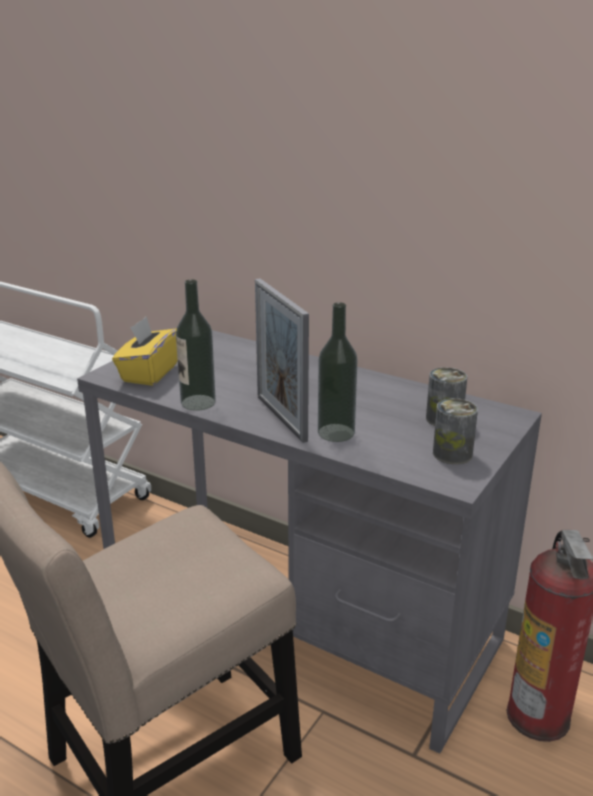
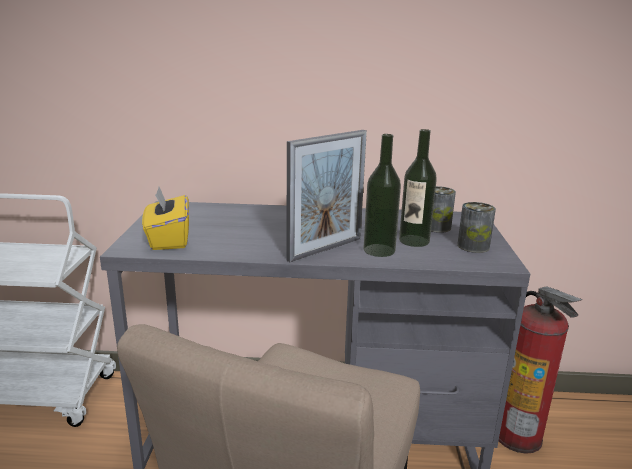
camera: 30 degrees left, 5 degrees down
(198, 402) = (242, 252): bottle -> bottle (414, 241)
(281, 418) = (325, 249): picture frame -> picture frame turned 75 degrees counterclockwise

